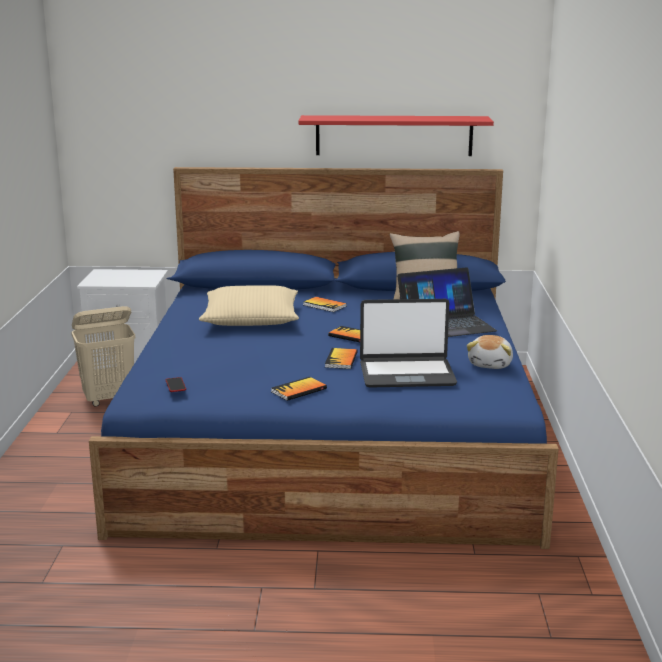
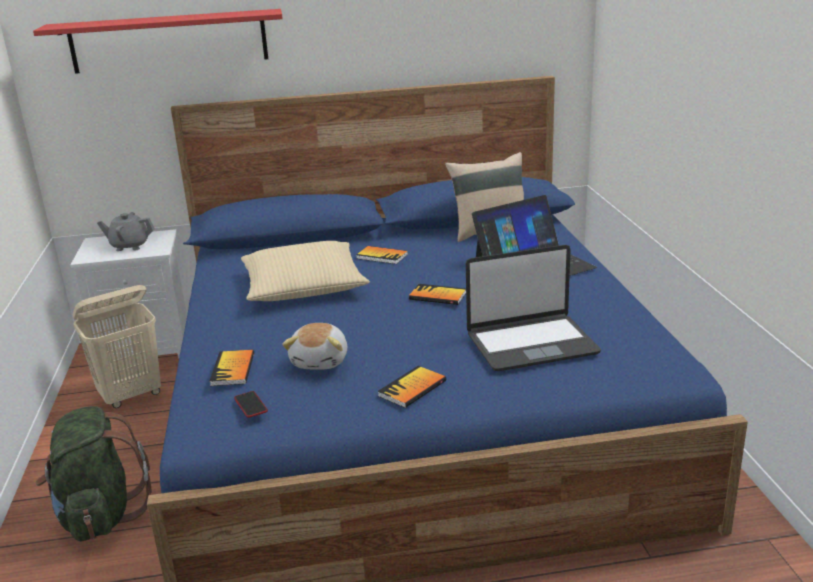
camera: 10 degrees left, 5 degrees up
(64, 472) = (100, 515): none -> green backpack
(126, 278) = (130, 246): none -> grey teapot
(341, 360) = (440, 332): book -> book (233, 369)
(394, 135) = (429, 46): red shelf -> red shelf (169, 41)
(491, 364) = (618, 315): plush toy -> plush toy (321, 361)

